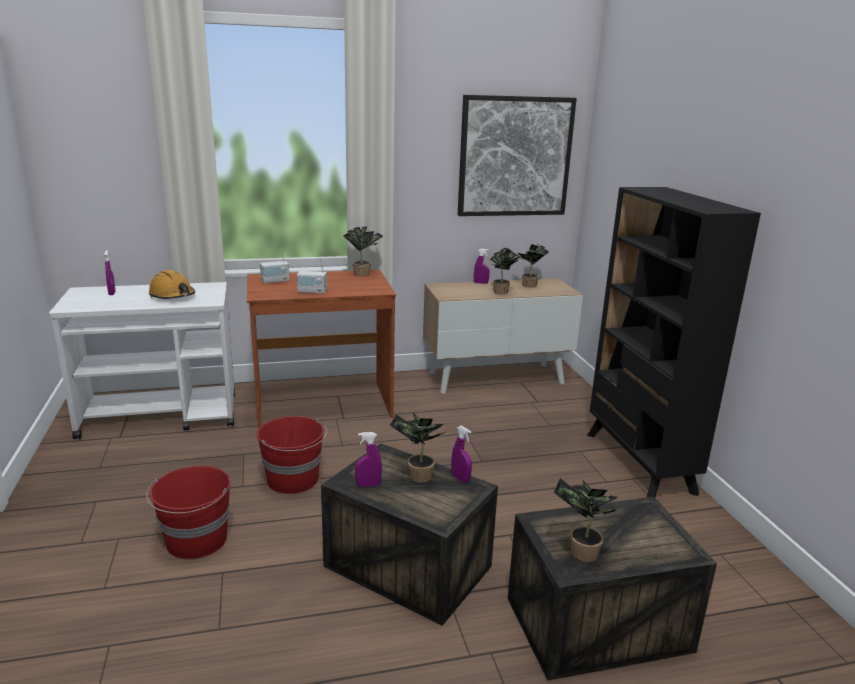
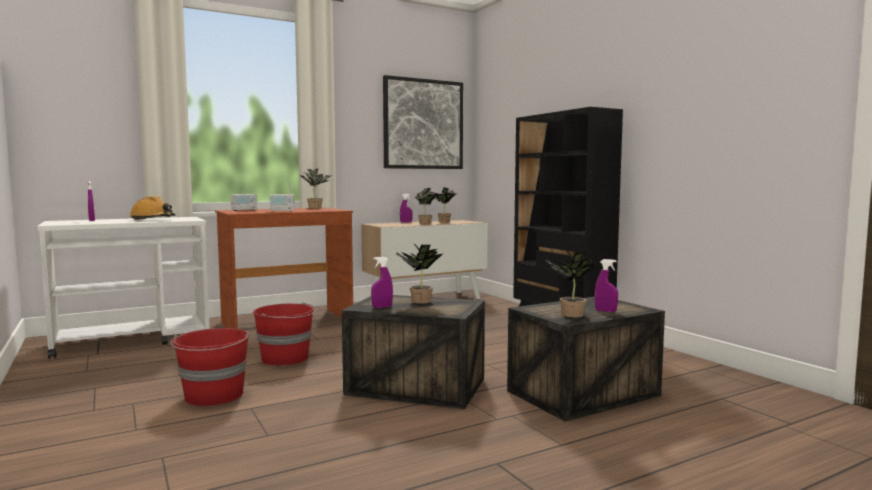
camera: 15 degrees left, 15 degrees down
(460, 479) = (453, 300): purple spray bottle -> purple spray bottle (605, 311)

